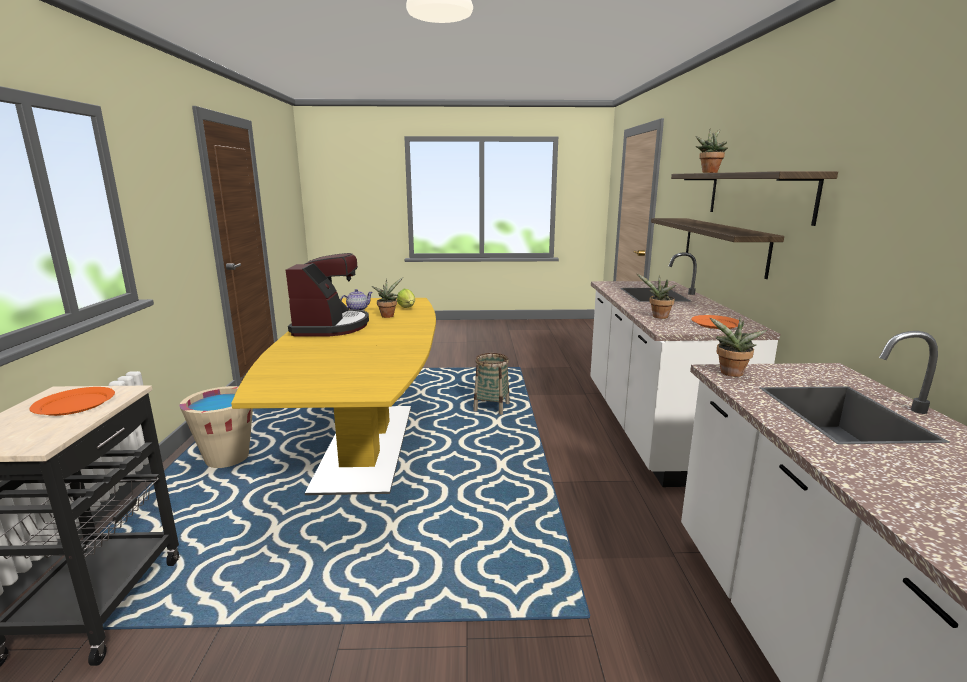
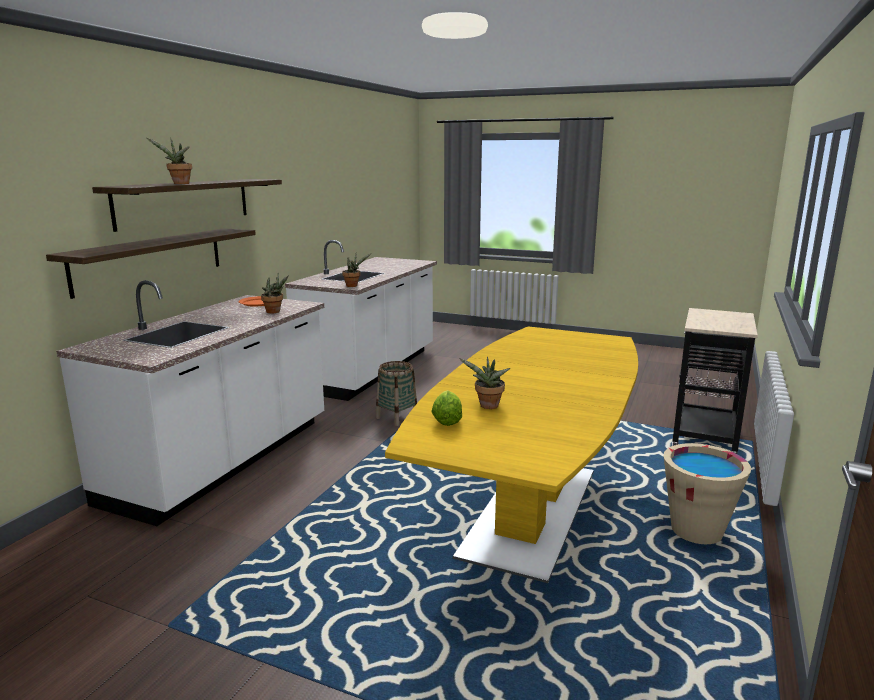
camera: 155 degrees left, 0 degrees up
(74, 404) = (716, 323): orange plate -> none
(331, 327) = (571, 396): coffee machine -> none
(357, 309) = (530, 431): teapot -> none
(491, 408) = (343, 530): basket -> basket (397, 417)

